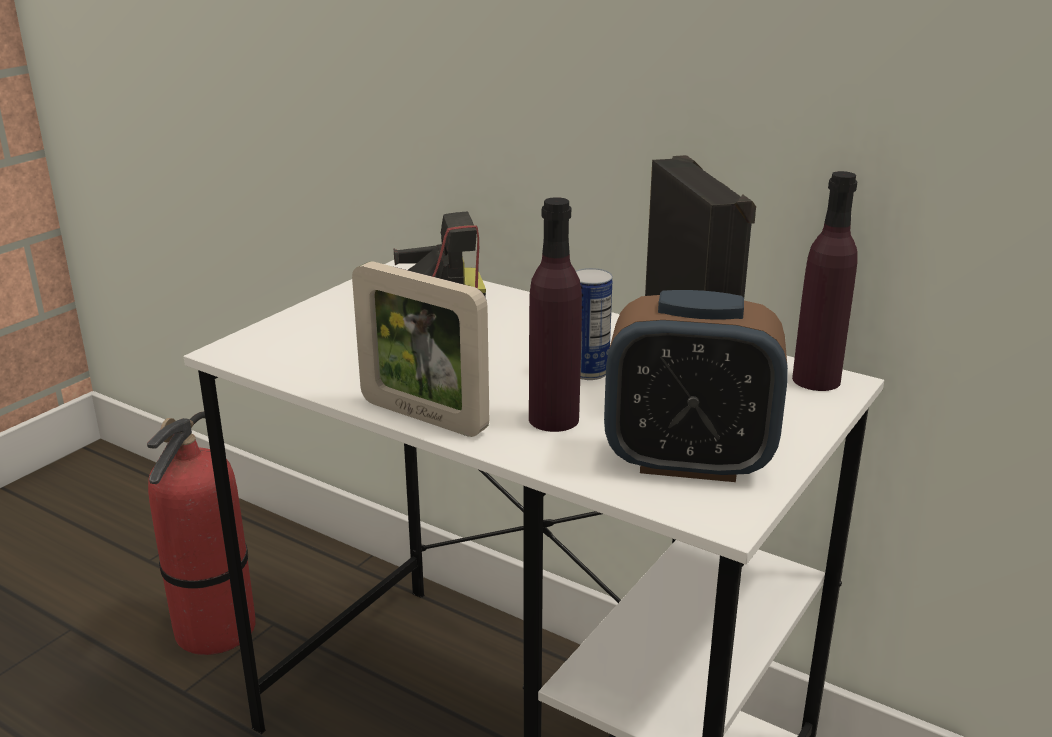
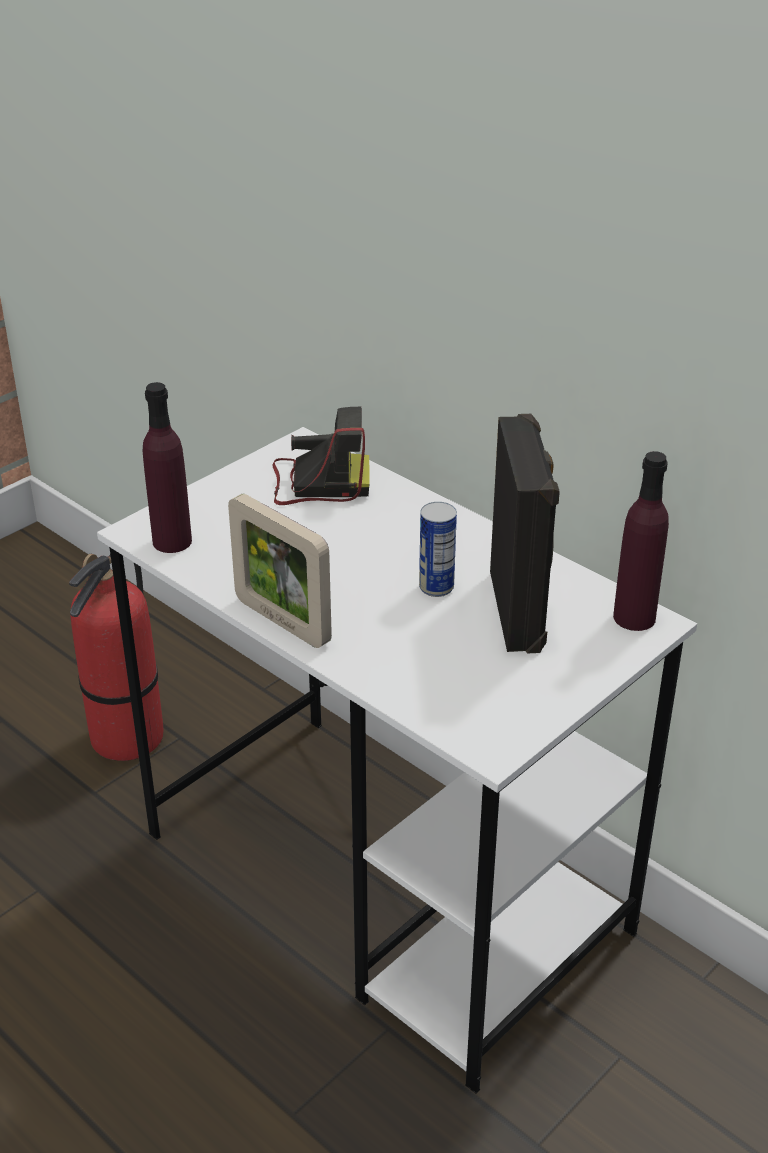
camera: 10 degrees right, 10 degrees up
(554, 419) = (389, 636): purple bottle -> purple bottle (172, 541)
(688, 461) = (485, 693): alarm clock -> none

